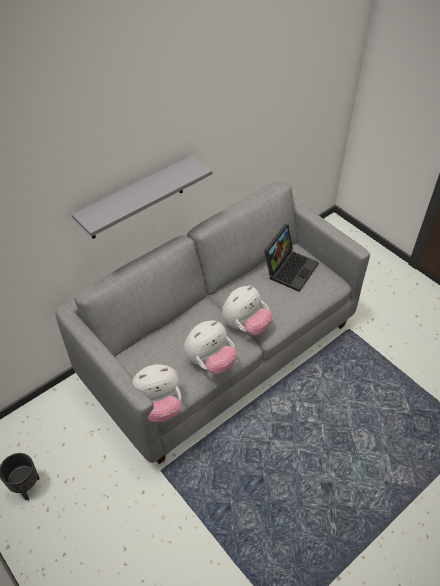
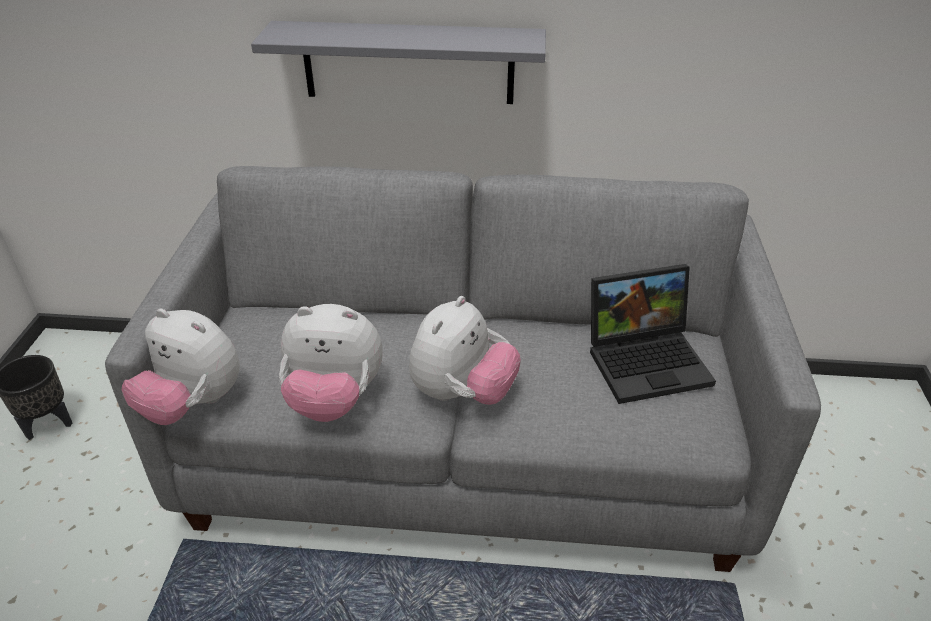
camera: 45 degrees right, 10 degrees down
(245, 325) = (462, 393): plush toy -> plush toy turned 60 degrees counterclockwise

